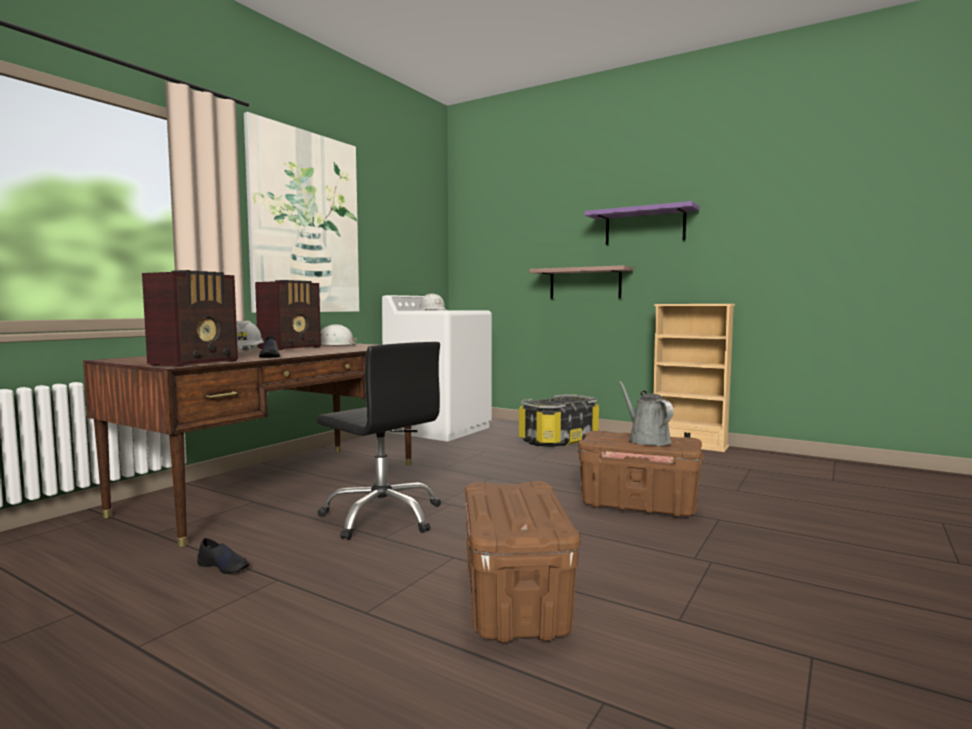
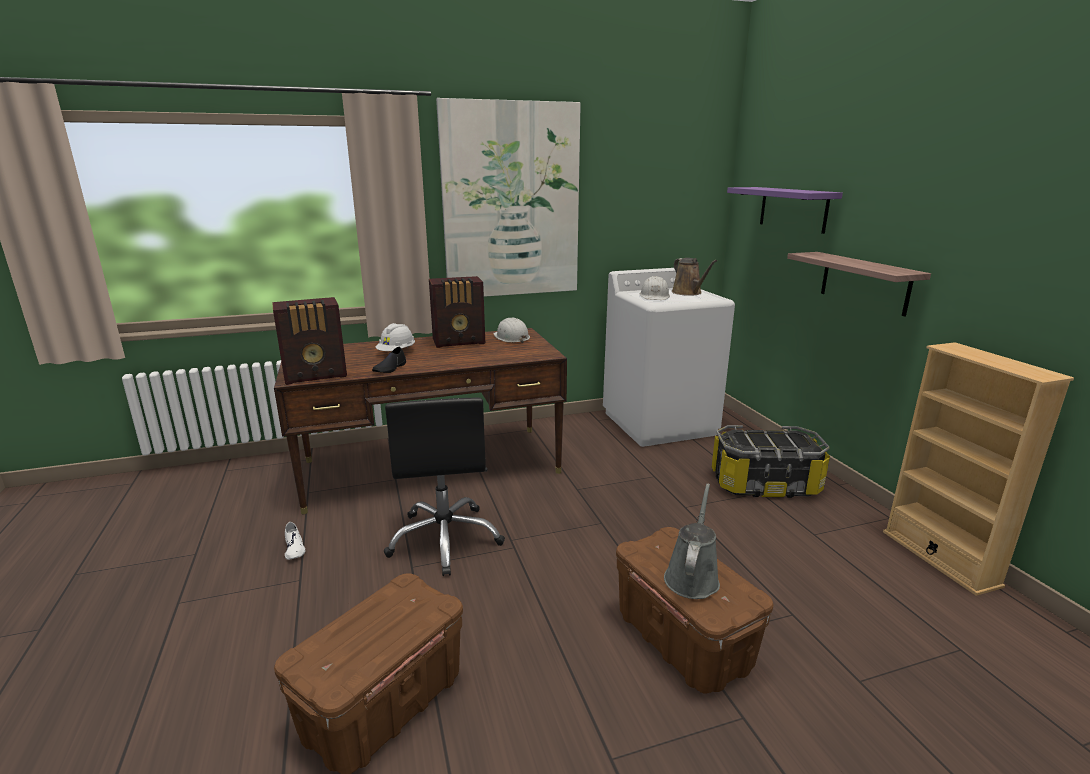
camera: 40 degrees right, 15 degrees up
(224, 566) = (294, 548): black shoe -> white shoe
(450, 310) = (688, 293): none -> brown watering can
(644, 226) = (961, 211): purple shelf -> purple shelf (793, 209)

